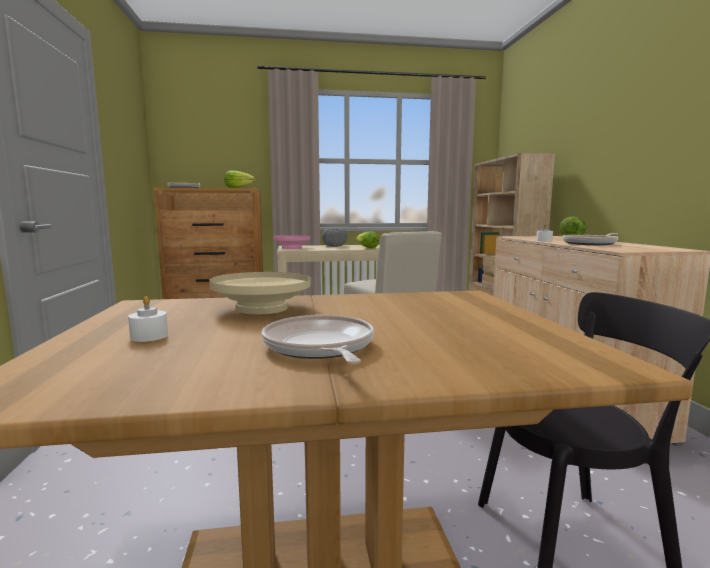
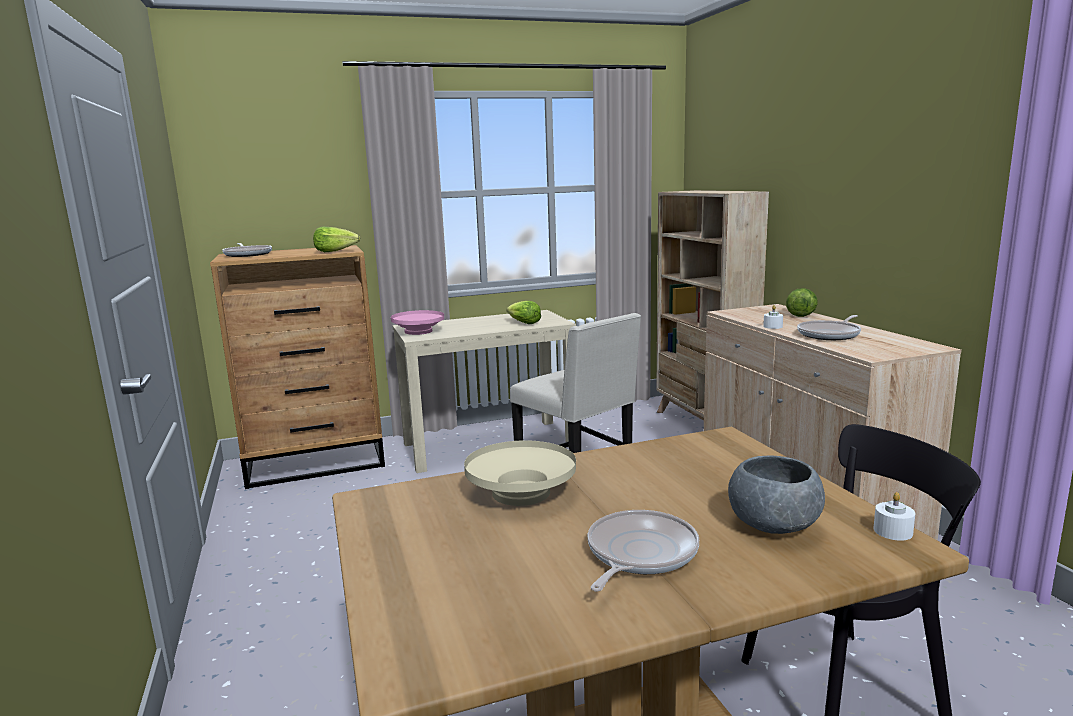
camera: 10 degrees left, 5 degrees up
(149, 336) = (450, 558): white candle -> white candle (893, 531)
(319, 347) = (639, 554): frying pan -> frying pan turned 60 degrees clockwise
(335, 246) = (476, 322): grey bowl -> grey bowl (774, 525)

